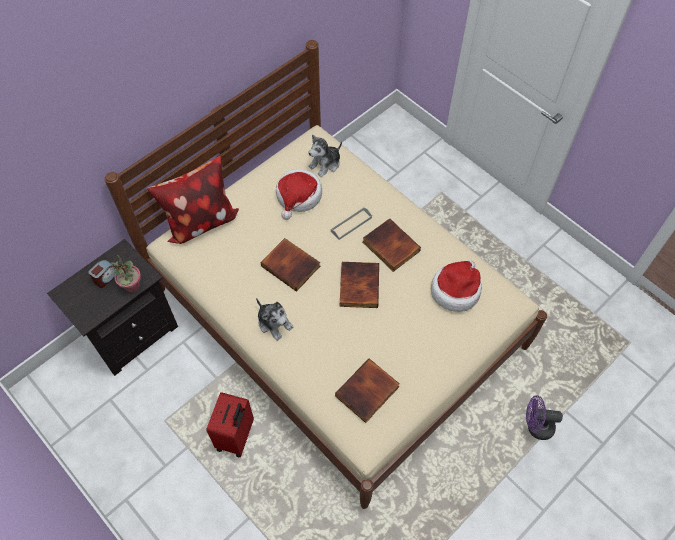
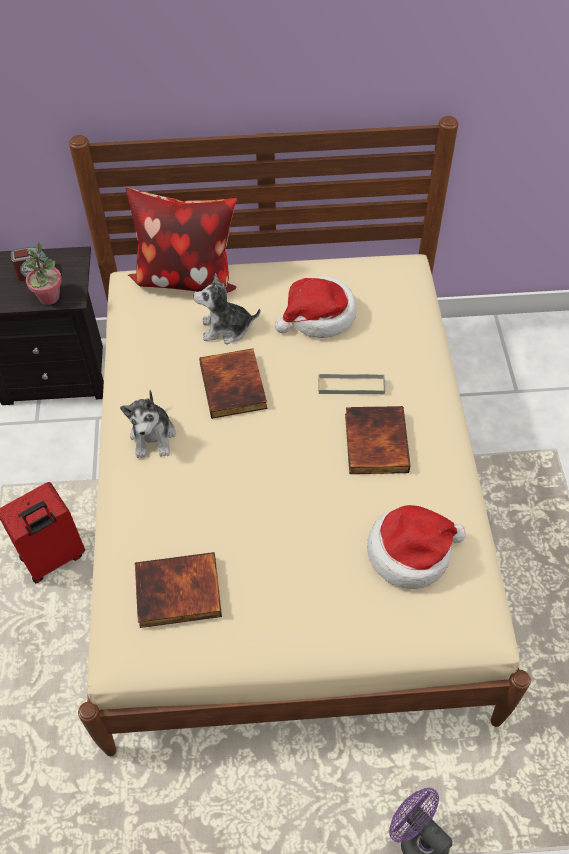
camera: 40 degrees right, 5 degrees down
(325, 164) = (387, 300): plush toy -> plush toy (226, 329)
(358, 286) = (289, 461): book -> none

